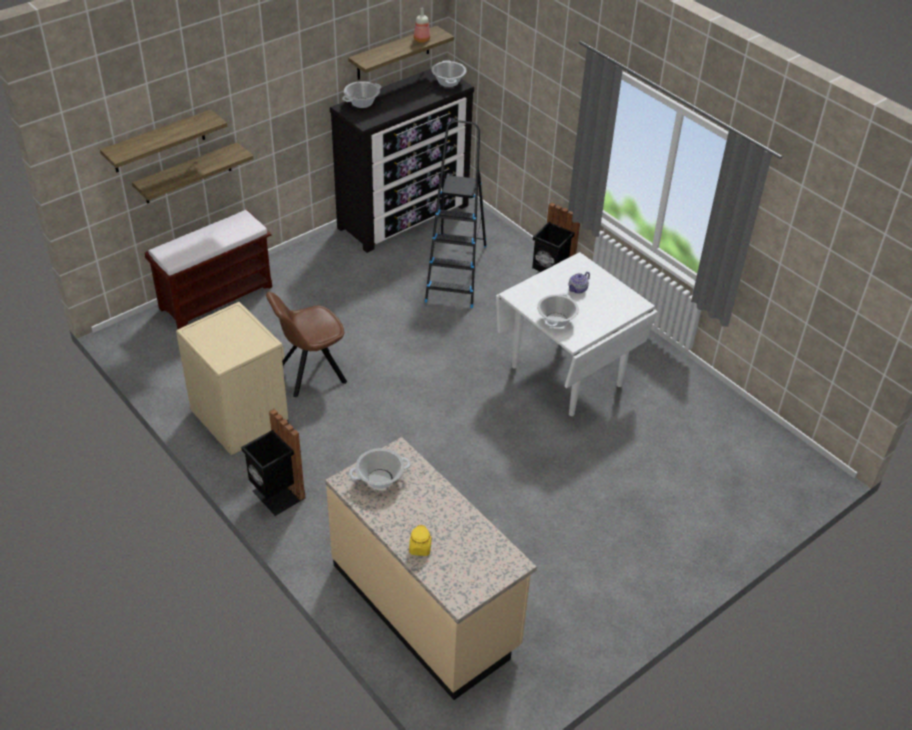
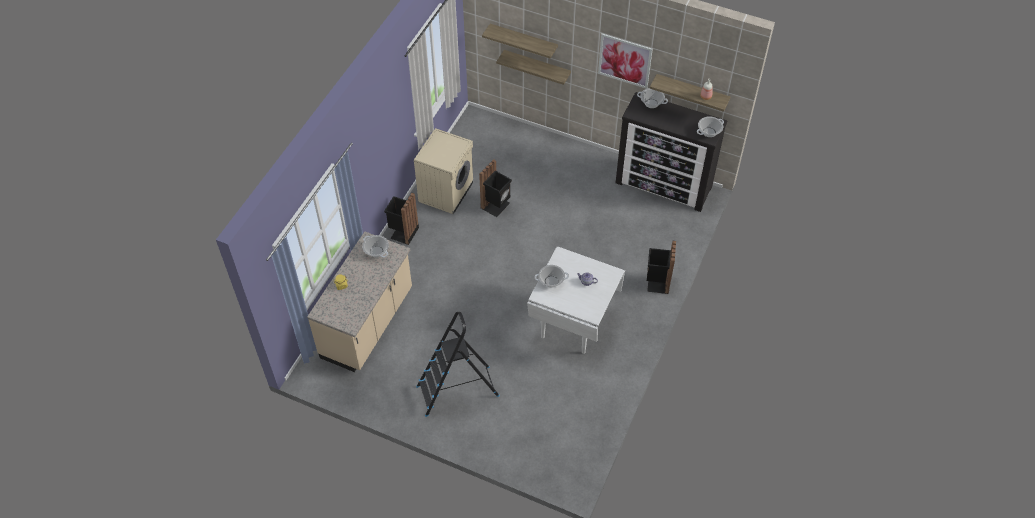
camera: 65 degrees right, 10 degrees up
(217, 297) = (528, 137): brown bench -> none
(305, 67) = (624, 60): none -> picture
(311, 374) = (496, 206): brown chair -> black trash can
(456, 273) = (628, 233): black step ladder -> black step ladder (457, 391)

